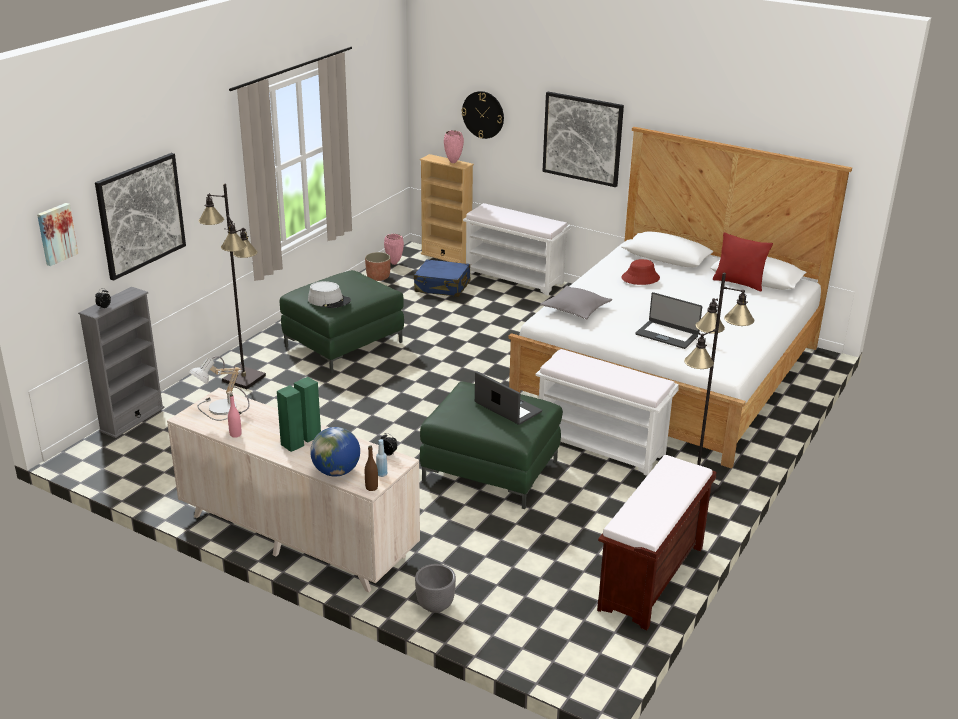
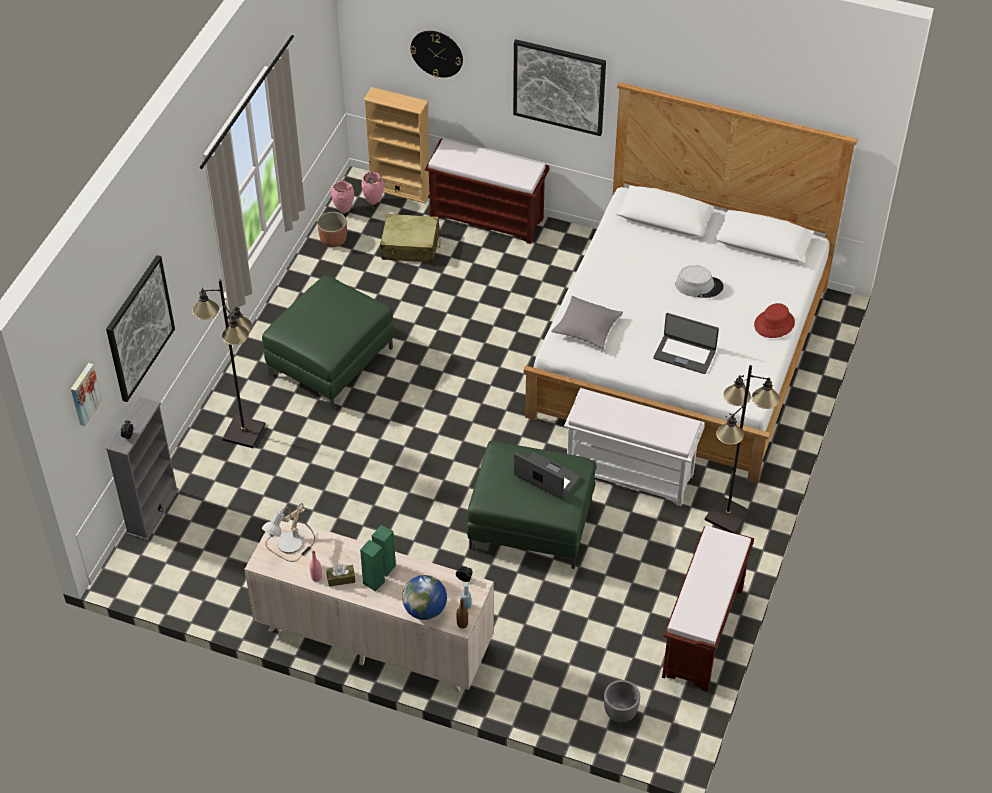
camera: 10 degrees left, 20 degrees up
(260, 438) = (341, 579): none -> brown tissue box
(329, 300) = (320, 338): grey hat -> grey hat (699, 286)
(435, 605) = (521, 696): grey planter -> grey planter (620, 712)
(442, 287) = (410, 246): blue suitcase -> beige suitcase
(453, 162) = (405, 102): pink vase -> pink vase (374, 203)
(515, 278) = (488, 218): white bench -> brown bench
(640, 278) = (643, 262): red hat -> red hat (774, 324)
(739, 283) = (746, 254): red pillow -> none

